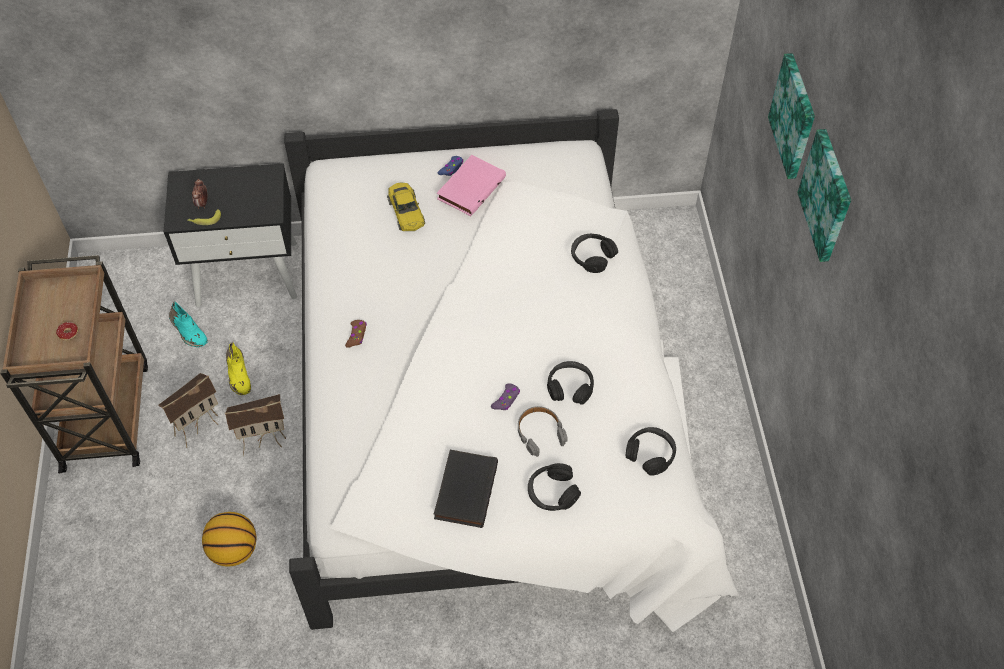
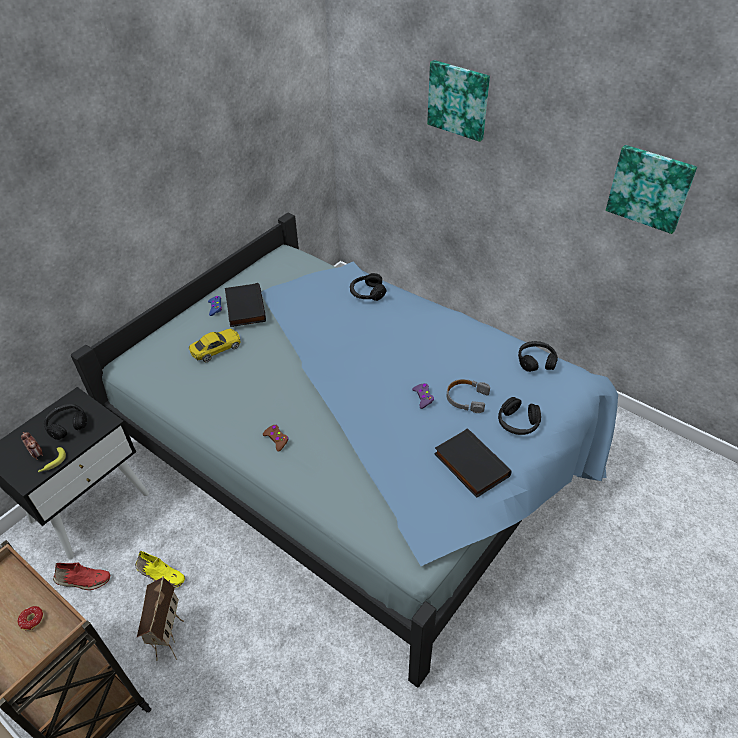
camera: 45 degrees left, 10 degrees down
(188, 331) = (83, 580): turquoise shoe -> red shoe
(234, 550) = (299, 692): basketball -> none
(264, 439) = (232, 599): toy house -> none
(406, 212) = (216, 349): yellow toy car -> yellow toy car turned 60 degrees counterclockwise
(470, 187) = (244, 307): pink book -> black book
(492, 409) = (362, 452): white bed -> blue bed
(570, 387) = (448, 363): black headphones -> black headphones (67, 425)
(828, 195) = (537, 113): picture -> picture (650, 188)

